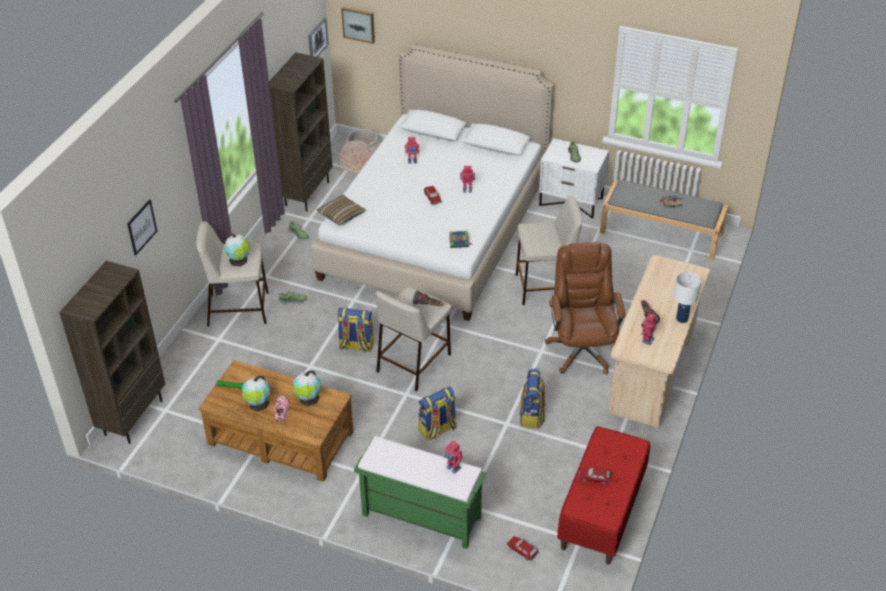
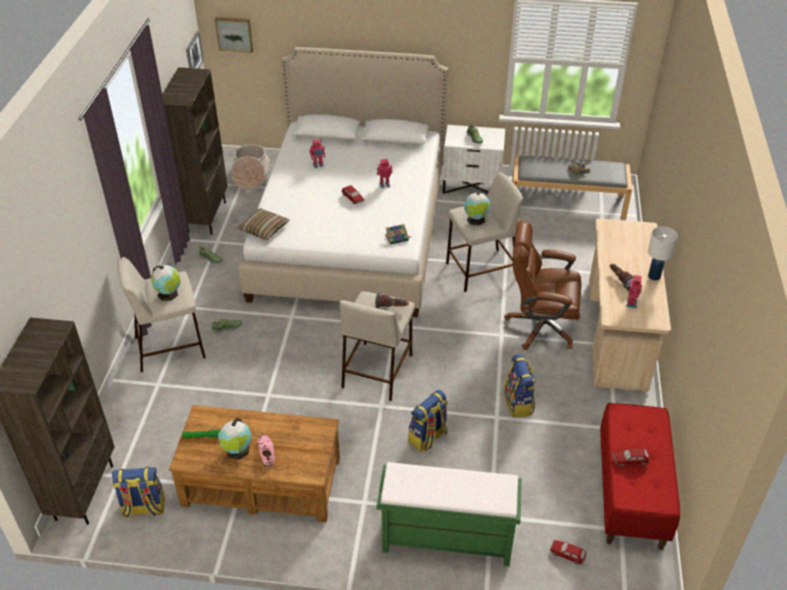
camera: 15 degrees left, 0 degrees up
(142, 227) = (61, 272): picture -> none
(308, 399) = (292, 434): globe -> globe (476, 220)
(356, 345) = (310, 363): backpack -> backpack (143, 508)
(453, 468) = (487, 482): toy robot -> none
(582, 349) = (540, 326): brown office chair -> brown office chair turned 60 degrees counterclockwise

